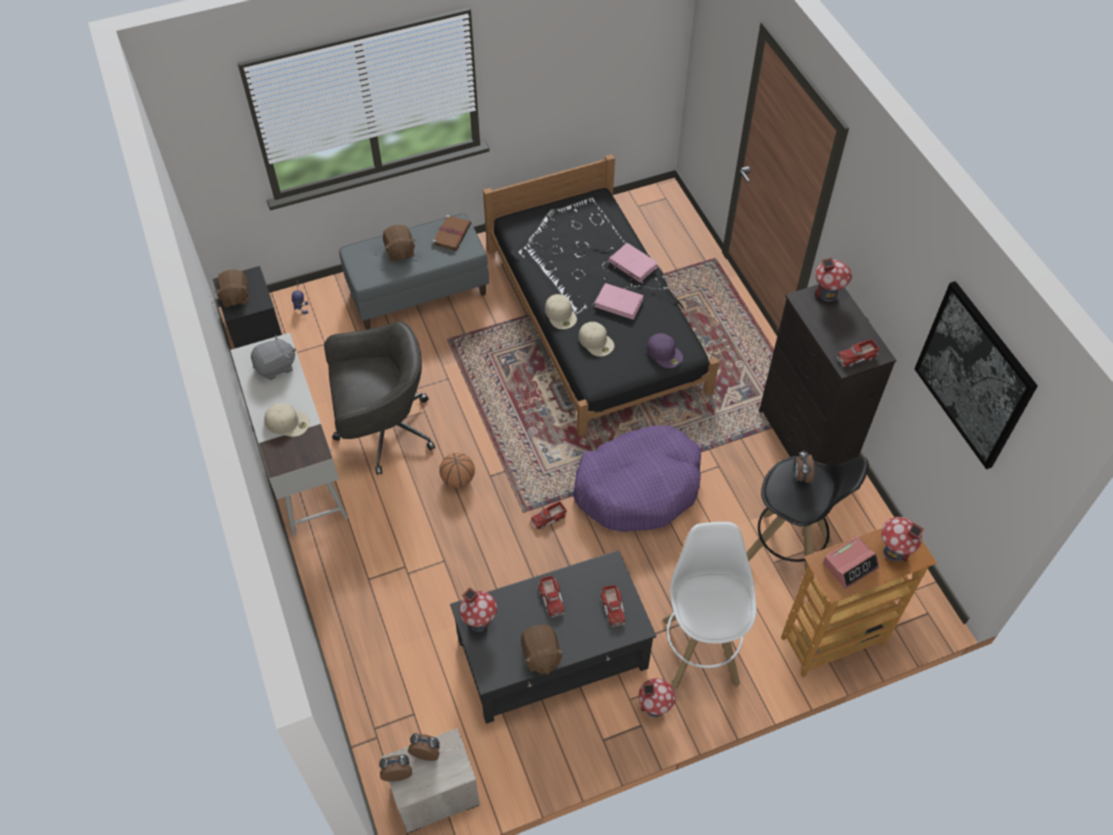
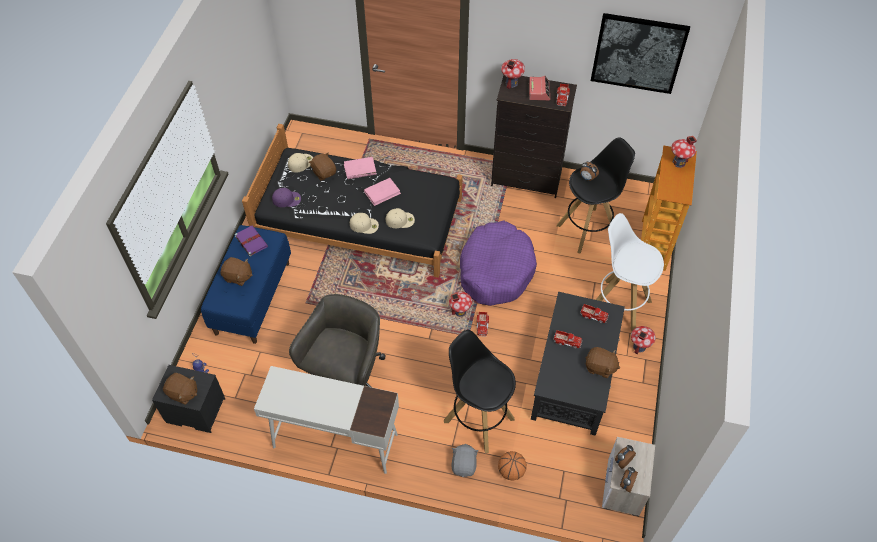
camera: 55 degrees left, 0 degrees up
(276, 367) = (294, 388): grey plush toy -> grey plush toy (464, 465)
(288, 422) = (347, 404): beige cap -> beige cap (301, 163)
(418, 292) = (252, 297): grey bench -> blue bench
(420, 585) = (478, 419): none -> black stool
(452, 233) = (251, 241): brown book -> purple book
(458, 479) = (418, 356): basketball -> basketball (511, 471)
(479, 622) = (557, 386): toy house -> toy house (460, 312)
(599, 238) = (324, 172): none -> brown plush toy
(664, 353) = (437, 194): purple cap -> purple cap (287, 199)
(850, 565) = (675, 184): alarm clock -> alarm clock (539, 91)

